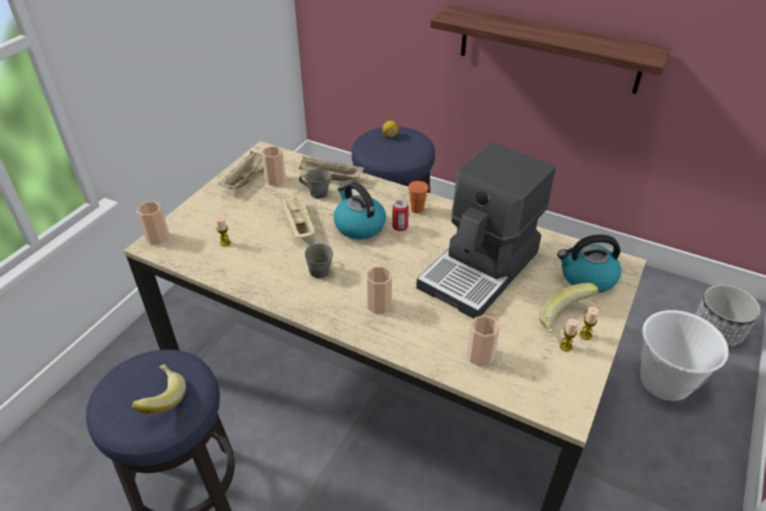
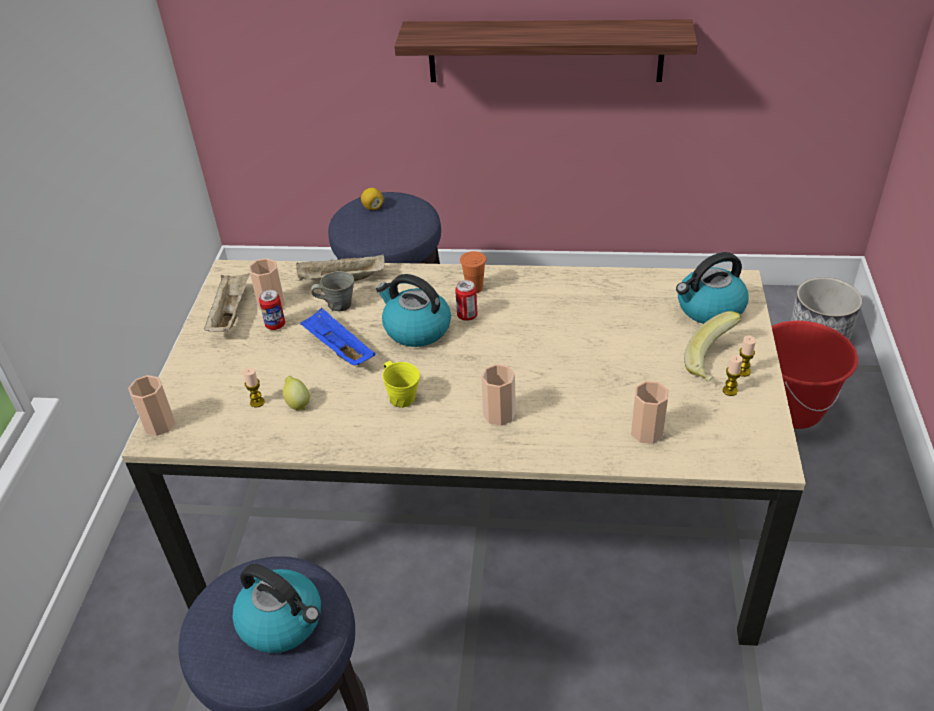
camera: 20 degrees left, 0 degrees up
(161, 399) = (282, 622): banana -> kettle
(249, 252) = (297, 403): none -> lemon
(269, 195) = (275, 325): none -> can
(298, 224) = (338, 350): beige tray -> blue tray
(319, 270) = (402, 397): grey mug -> yellow mug
(481, 269) = (591, 336): coffee machine -> none
(664, 381) = (791, 409): white bucket -> red bucket

